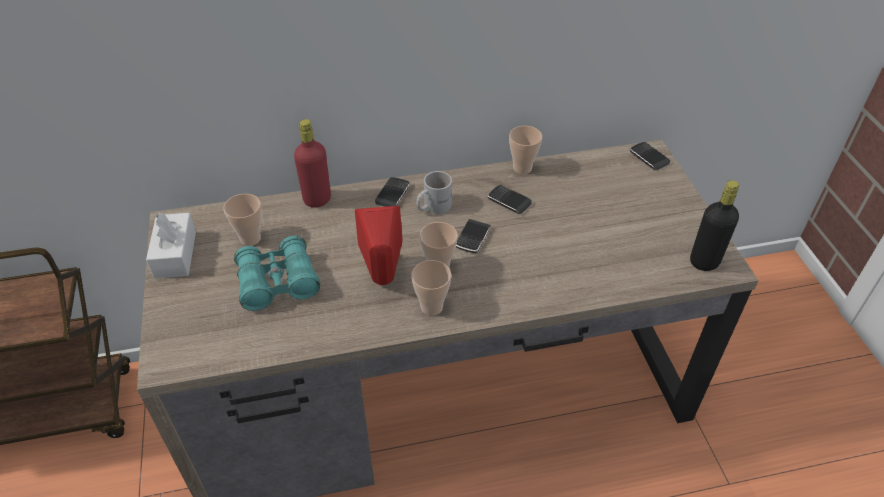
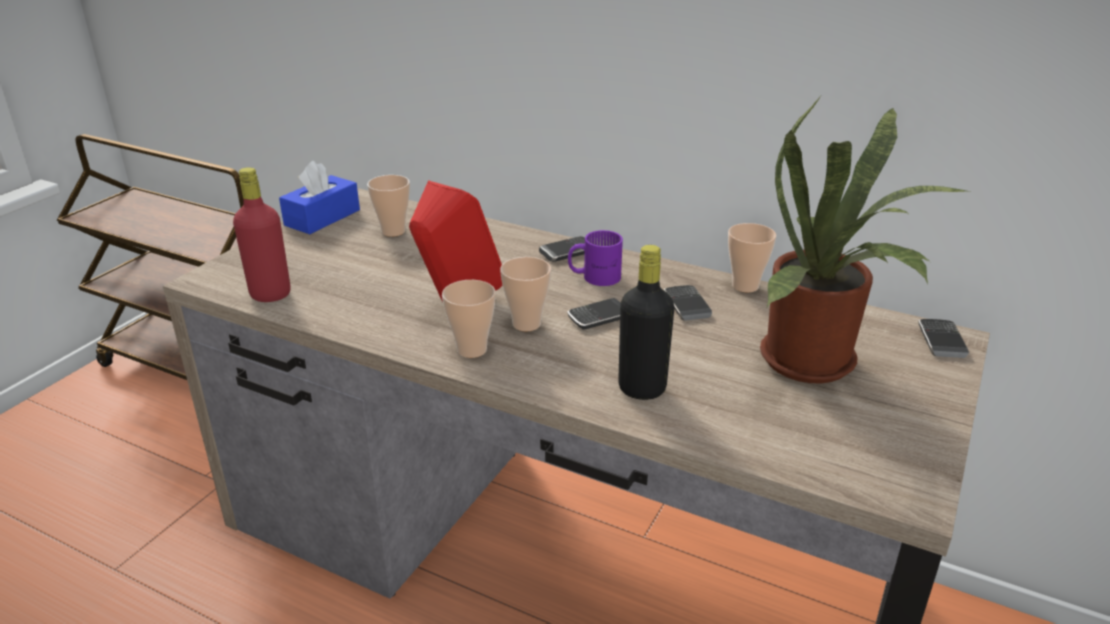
camera: 40 degrees right, 15 degrees down
(175, 254) = (322, 217): white tissue box -> blue tissue box
(278, 283) = (367, 269): turquoise binoculars -> none
(317, 199) = (490, 228): red bottle -> red bottle (270, 294)
(432, 206) = (594, 276): white mug -> purple mug
(613, 207) = (817, 364): none -> potted plant
(704, 261) = (882, 474): black bottle -> black bottle (642, 389)

